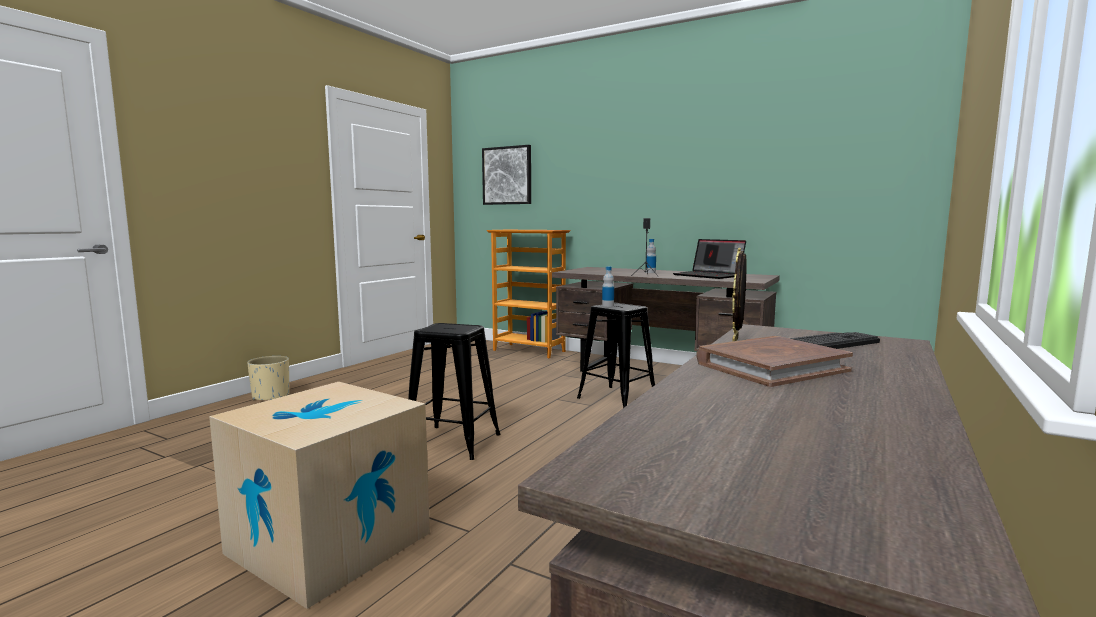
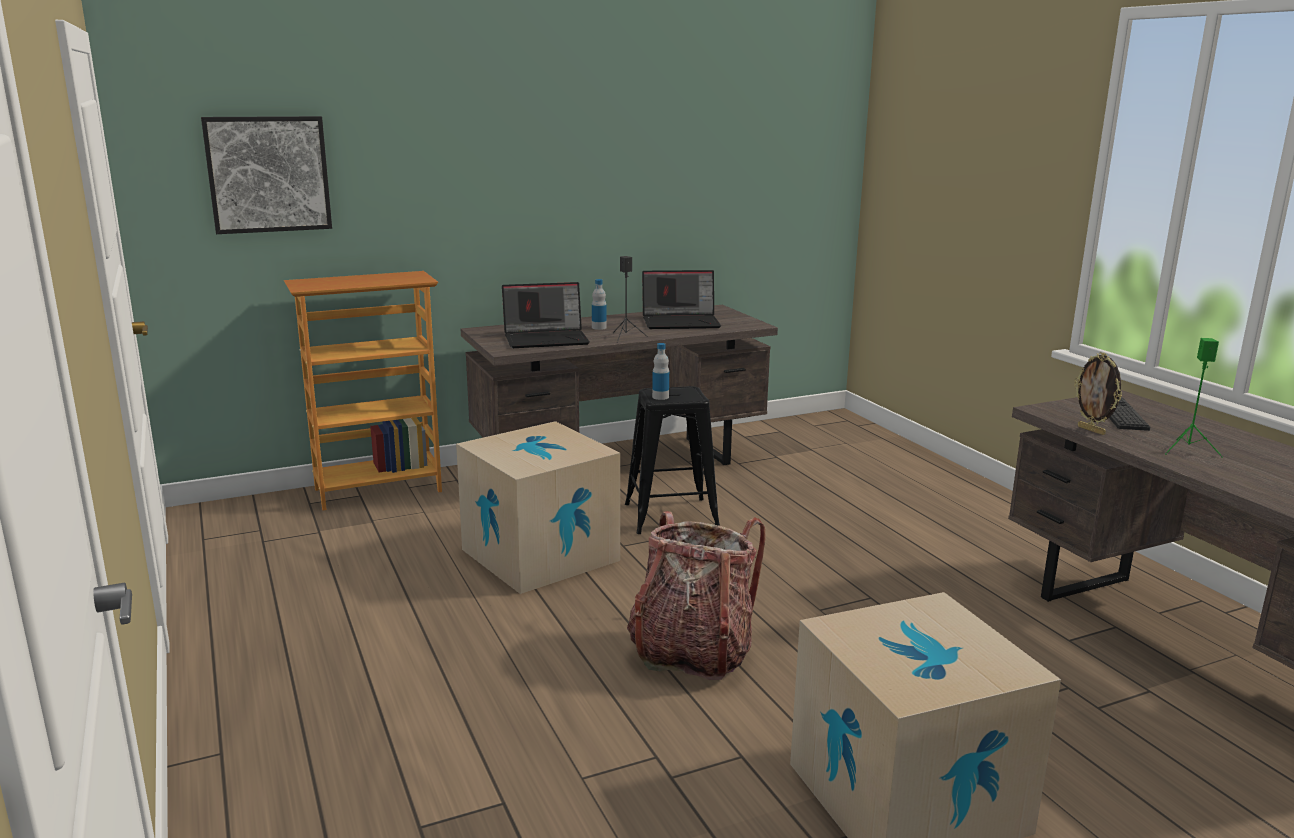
camera: 55 degrees left, 10 degrees up
(271, 396) = (242, 761): beige planter -> none
(453, 442) = (692, 652): black stool -> backpack
(514, 388) = (540, 555): none -> cardboard box
(604, 271) = (547, 339): none -> laptop
(771, 367) = (1188, 450): brown book -> green speaker

